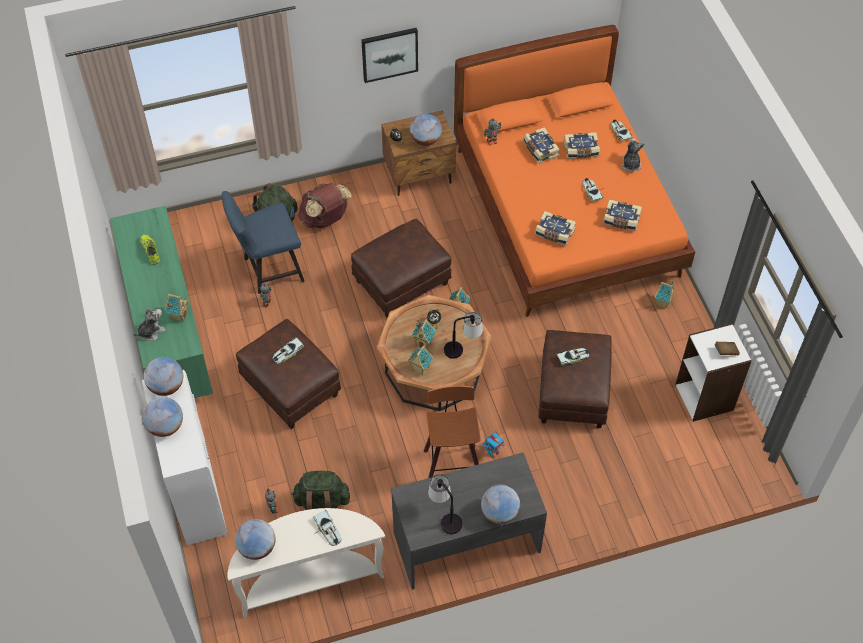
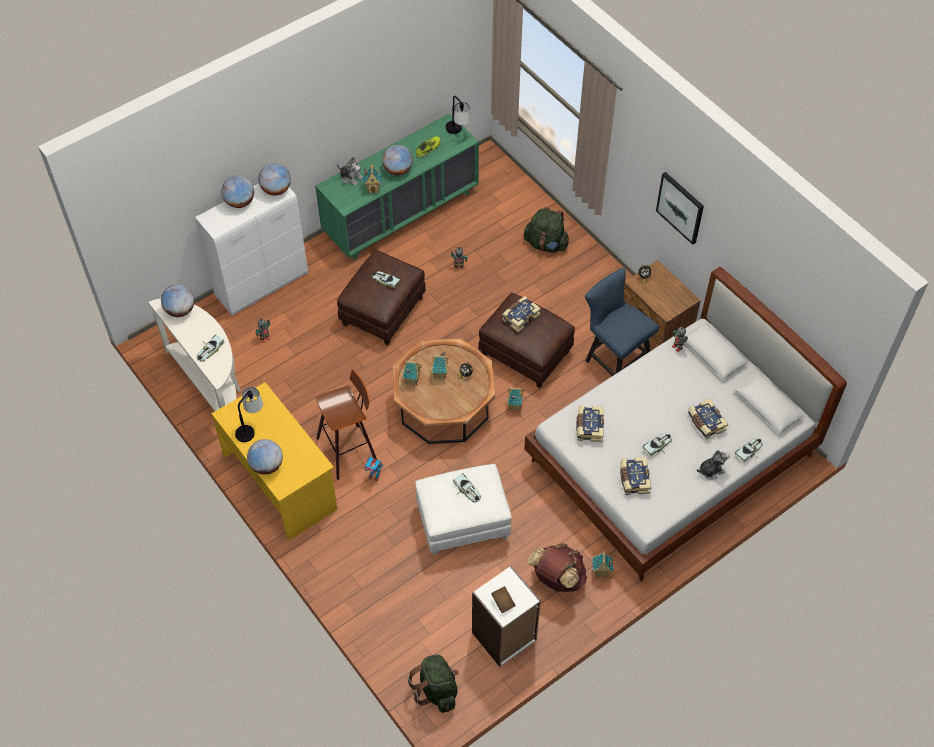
camera: 70 degrees right, 0 degrees up
(269, 270) = (493, 256): blue chair -> blue chair (614, 359)
(322, 503) = (281, 369): green backpack -> green backpack (436, 689)
(325, 219) = (567, 276): brown backpack -> brown backpack (557, 578)
(425, 140) = (656, 298): globe -> globe (398, 170)
(462, 348) = (446, 404): table lamp -> table lamp (458, 133)
(466, 541) = (281, 481): grey desk -> yellow desk
(540, 150) = (688, 388): book -> book (520, 317)
(566, 213) = (670, 460): orange bed -> white bed
(573, 393) = (462, 522): brown ottoman -> white ottoman

